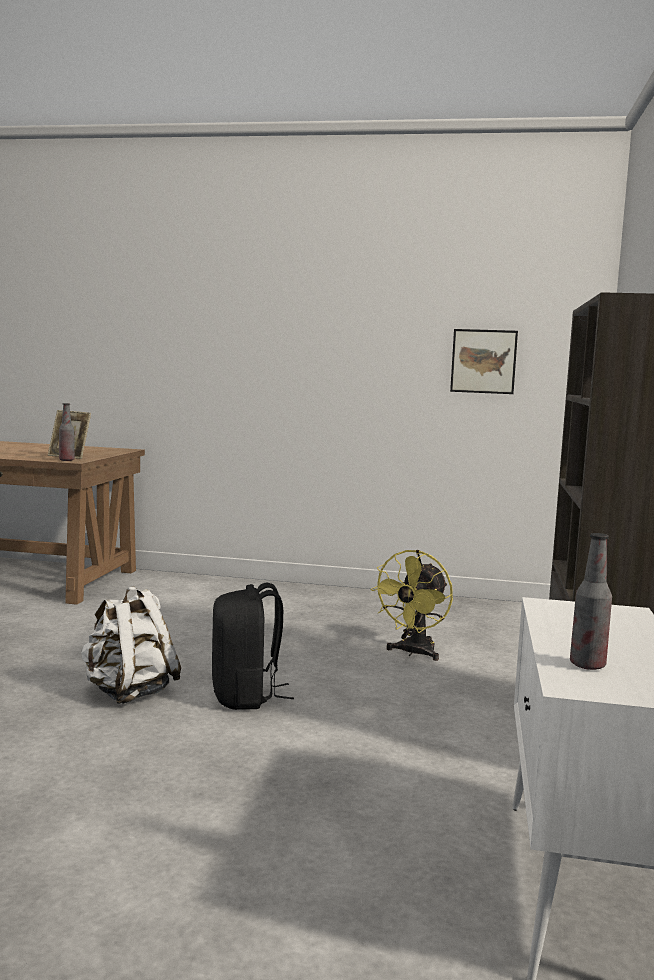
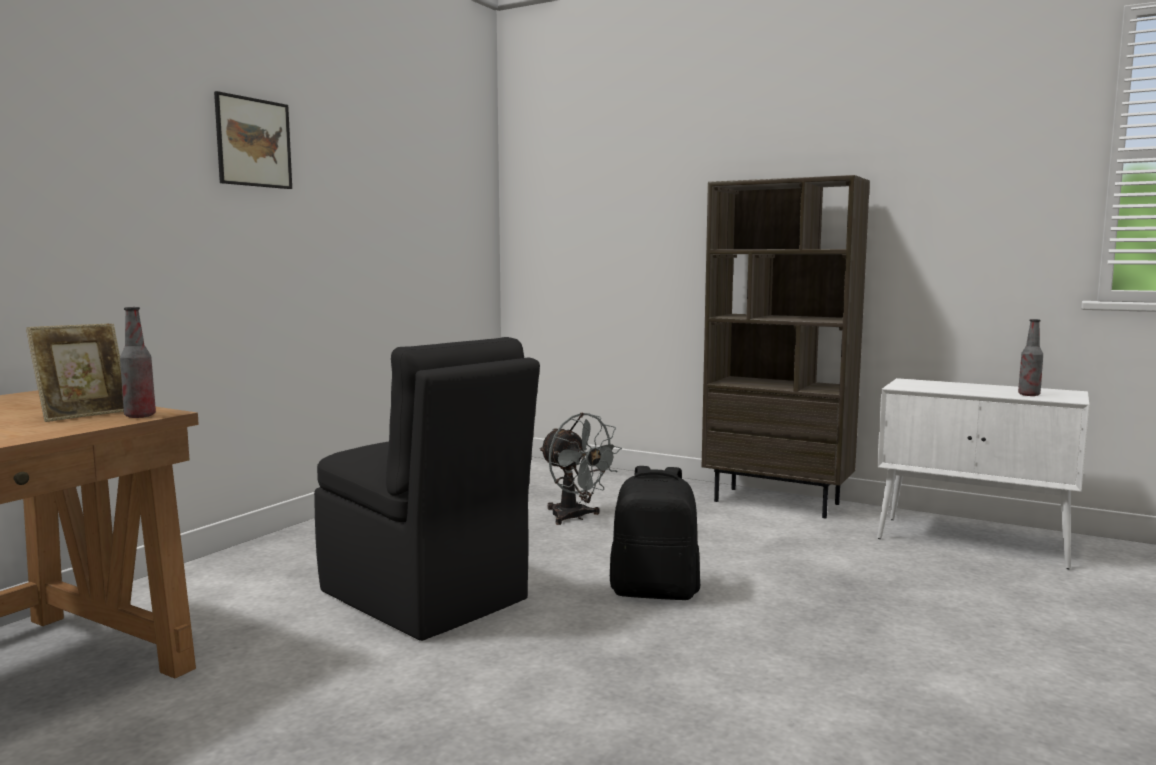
camera: 70 degrees left, 0 degrees up
(129, 693) = (618, 647): white backpack -> none
(194, 632) = (426, 597): none -> black chair
(413, 653) = (575, 517): yellow fan -> grey fan
(483, 361) = (426, 223): picture -> picture (253, 142)

